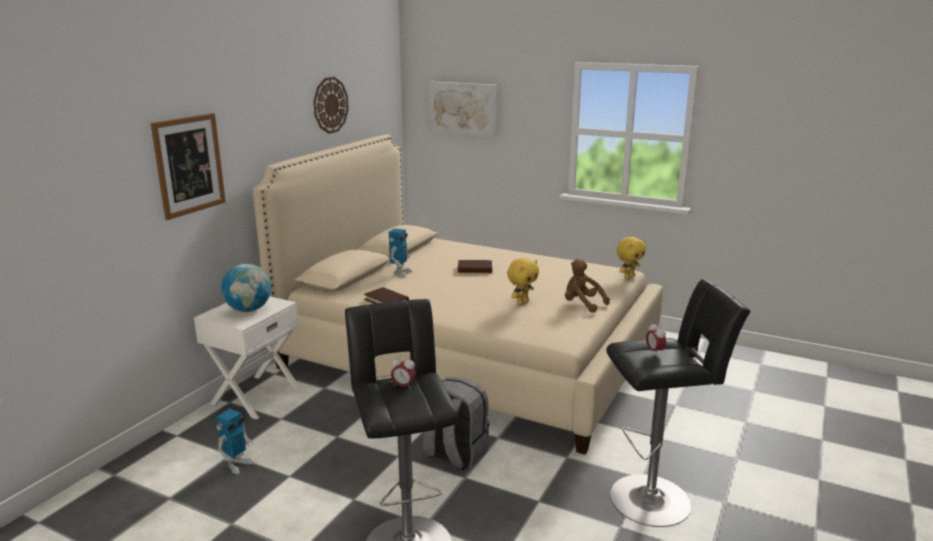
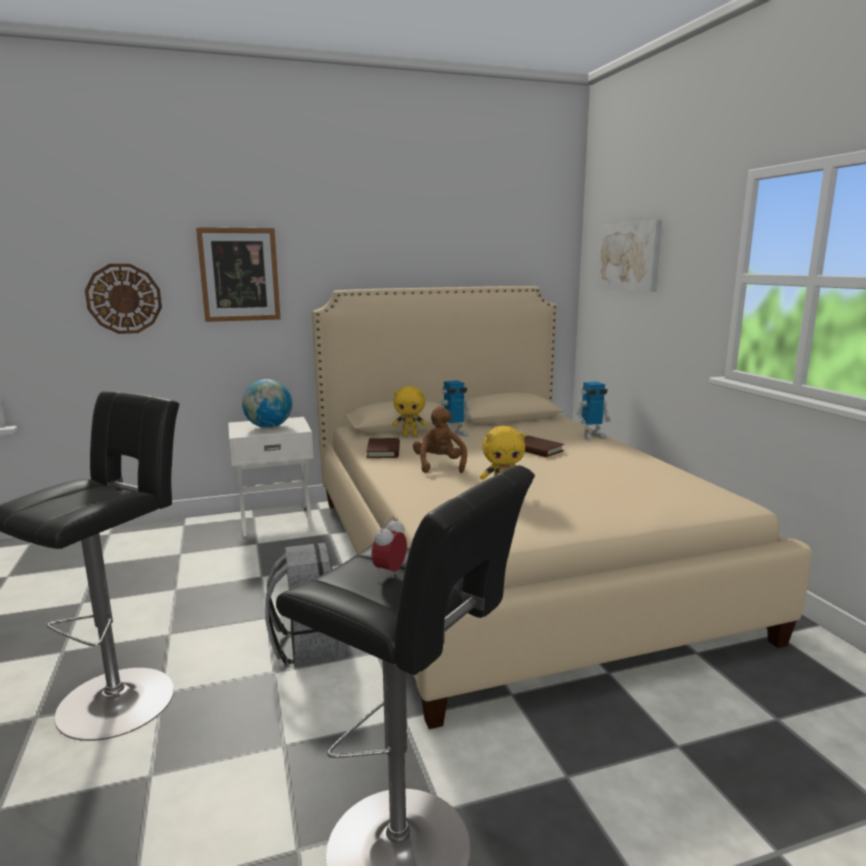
camera: 45 degrees right, 5 degrees down
(237, 465) = (168, 563): toy robot -> toy robot (592, 436)
(330, 105) = (449, 242): wall clock -> wall clock (124, 299)
(403, 386) = (98, 493): alarm clock -> none
(582, 304) = (576, 517): brown plush toy -> brown plush toy (439, 465)
(628, 277) = (729, 511): yellow plush toy -> yellow plush toy (410, 435)

